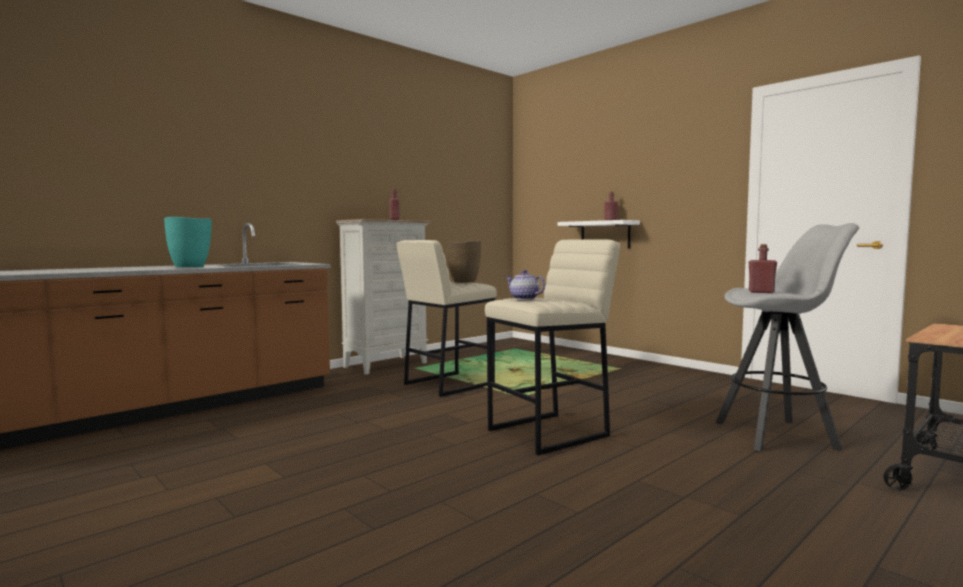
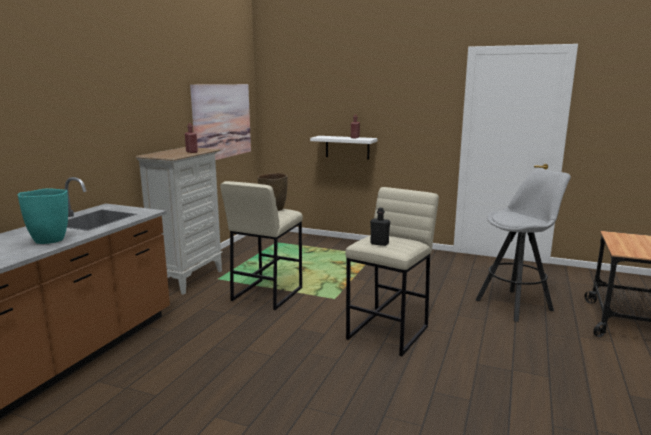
camera: 25 degrees left, 10 degrees up
(459, 203) = (222, 121): none -> picture
(523, 299) = (379, 243): teapot -> black bottle
(761, 292) = (513, 218): red bottle -> none

